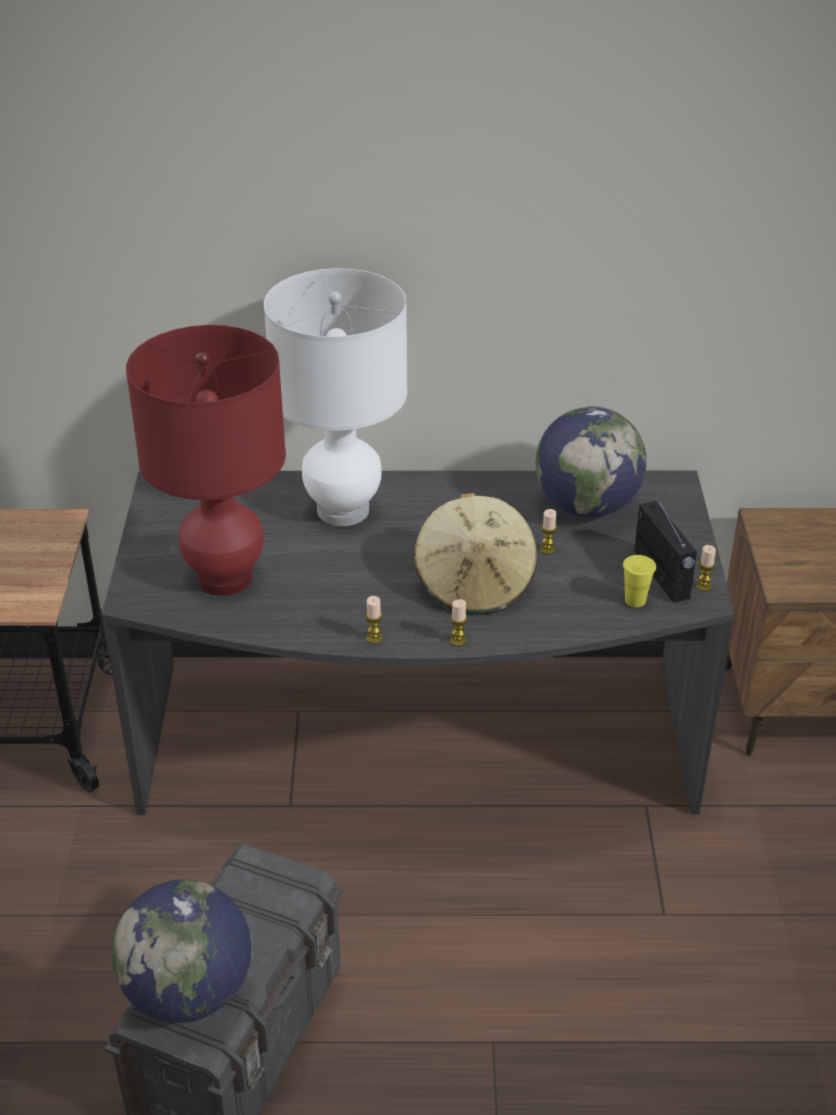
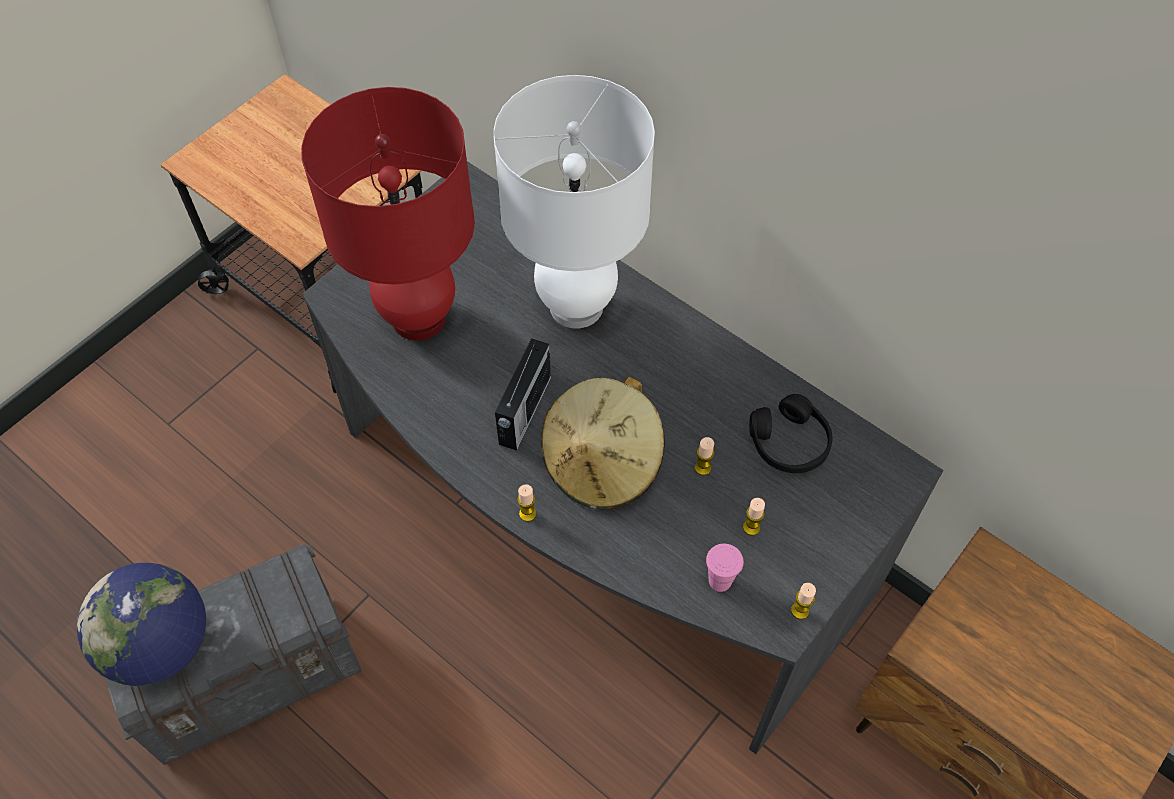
camera: 40 degrees right, 20 degrees up
(374, 638) = (467, 462): candle -> candle (751, 527)
(586, 506) = (789, 442): globe -> black headphones
(635, 600) = (720, 581): yellow cup -> pink cup
(661, 575) = (774, 570): radio -> radio (524, 412)

